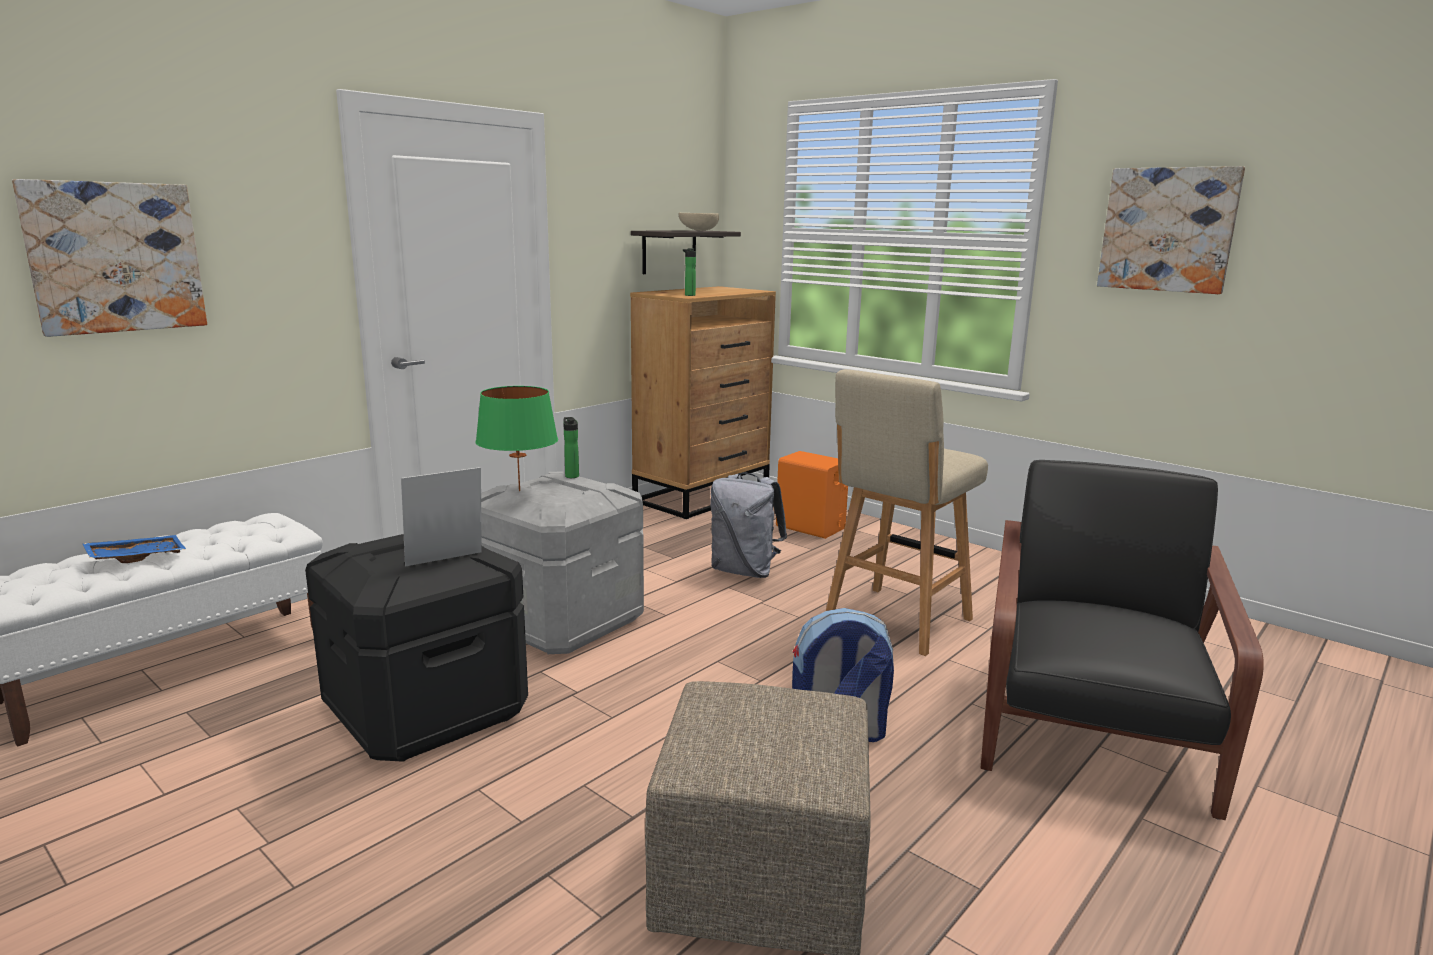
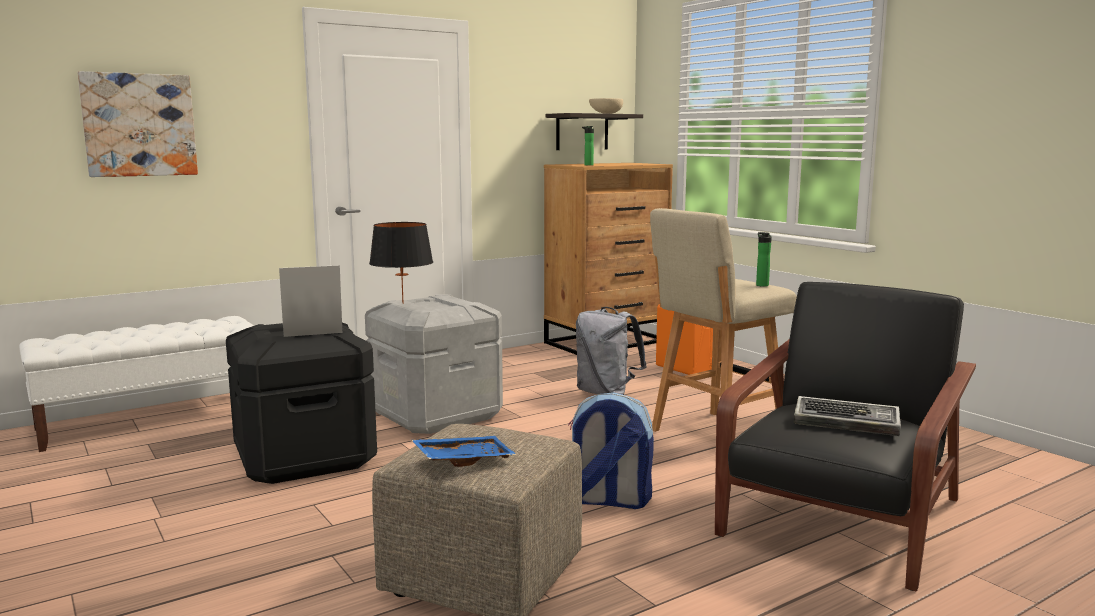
camera: 15 degrees right, 5 degrees down
(136, 557) = (131, 333): blue tray -> blue tray (463, 459)
(519, 491) = (402, 303): green table lamp -> black table lamp
(571, 475) = (450, 297): bottle -> bottle (761, 285)
(1125, 633) = (847, 424): none -> keyboard
(1168, 230) = (984, 89): picture -> none

